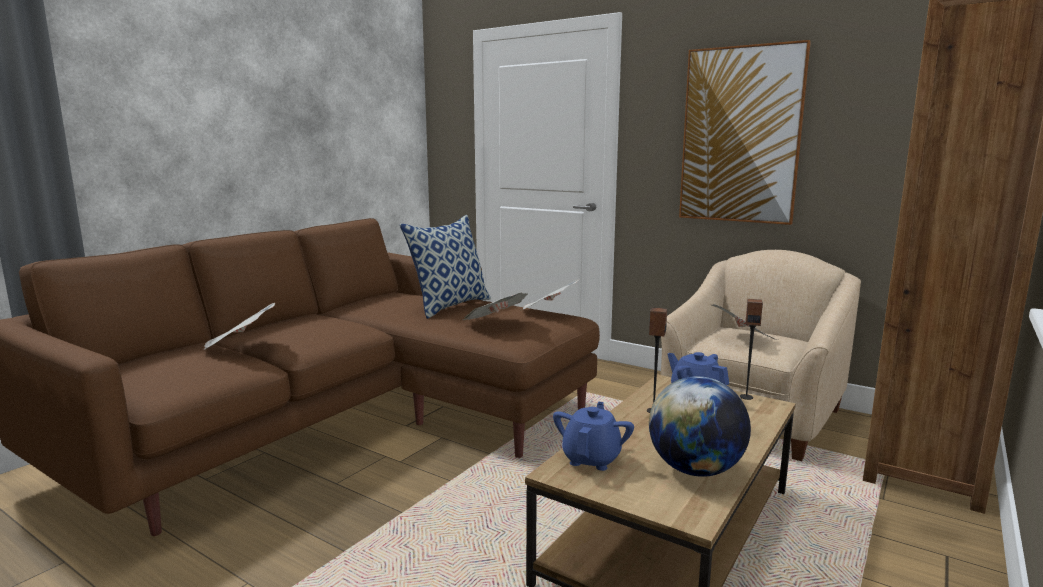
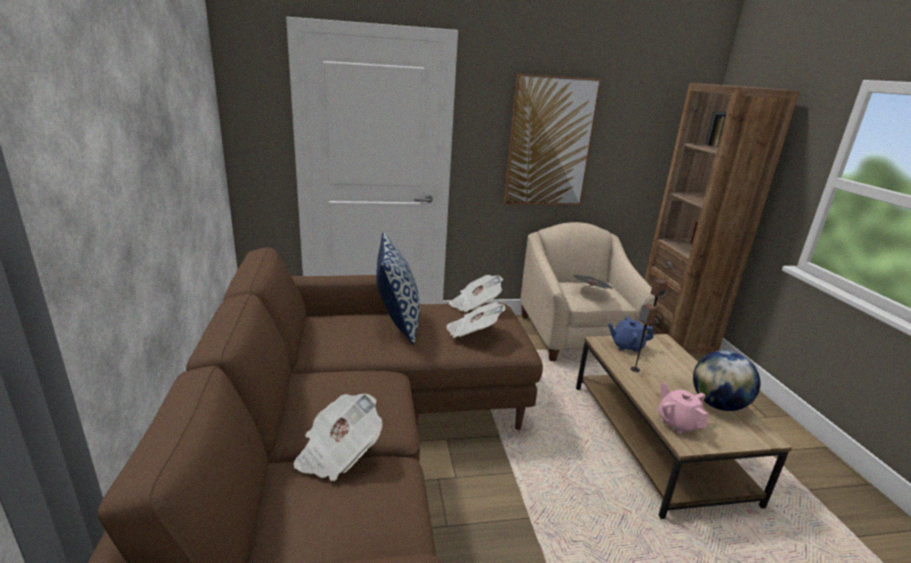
camera: 45 degrees left, 10 degrees up
(592, 458) = (677, 423): blue teapot -> pink teapot

